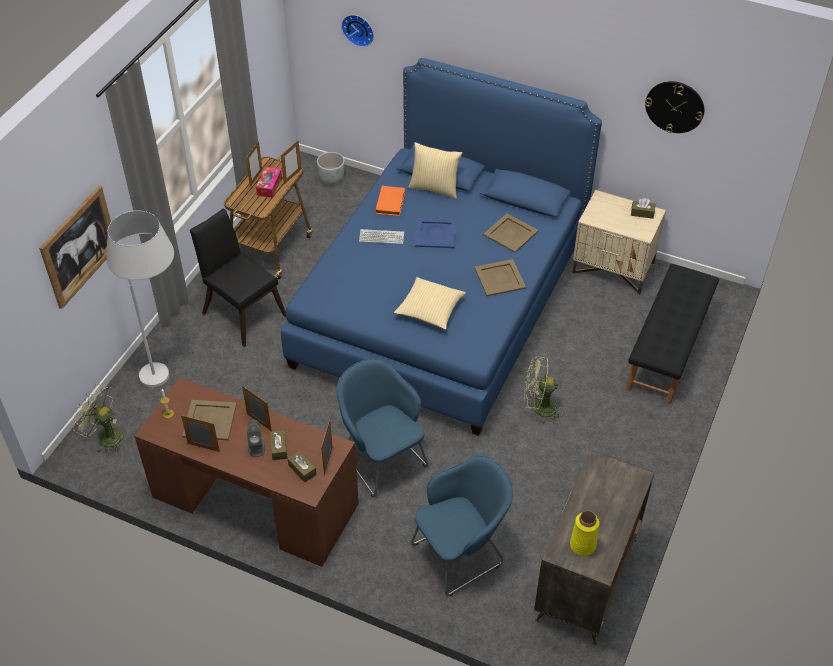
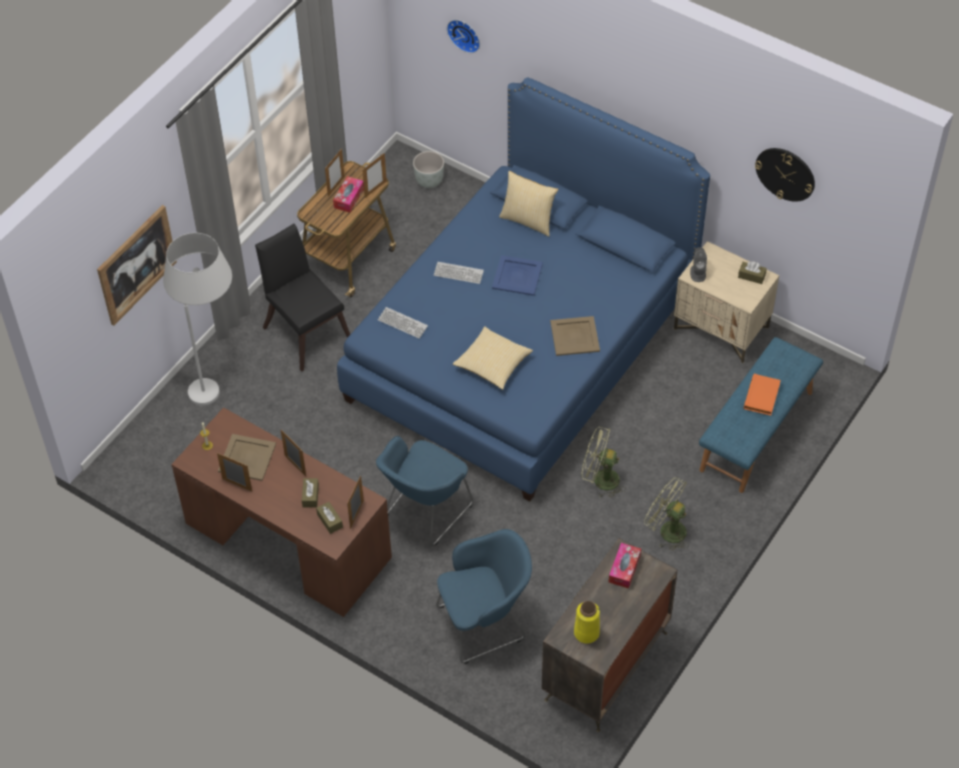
camera: 10 degrees right, 5 degrees up
(105, 436) = (146, 453): green fan -> green fan (667, 530)
(256, 446) = (288, 491): grey speaker -> grey speaker (698, 273)
(338, 284) = (402, 323): none -> keyboard
(382, 458) = (424, 513): blue armchair -> blue armchair turned 120 degrees counterclockwise
(391, 203) = (477, 233): orange book -> orange book (762, 397)
(510, 233) = (598, 285): beige tray -> none
(603, 478) = (624, 569): none -> tissue box
(668, 350) = (757, 431): black bench -> blue bench

